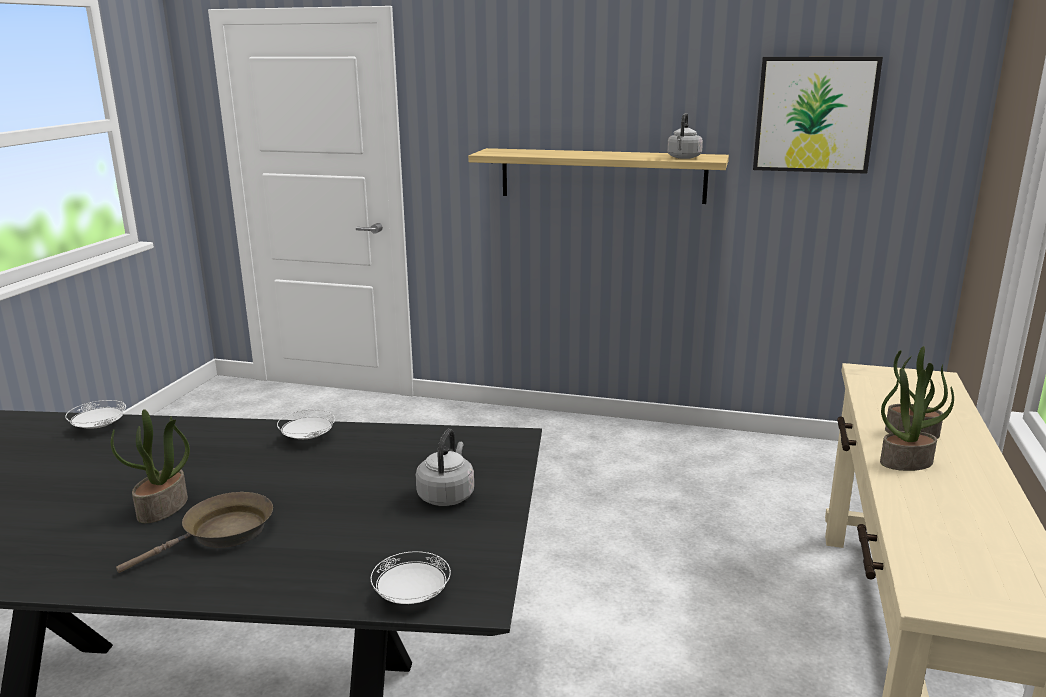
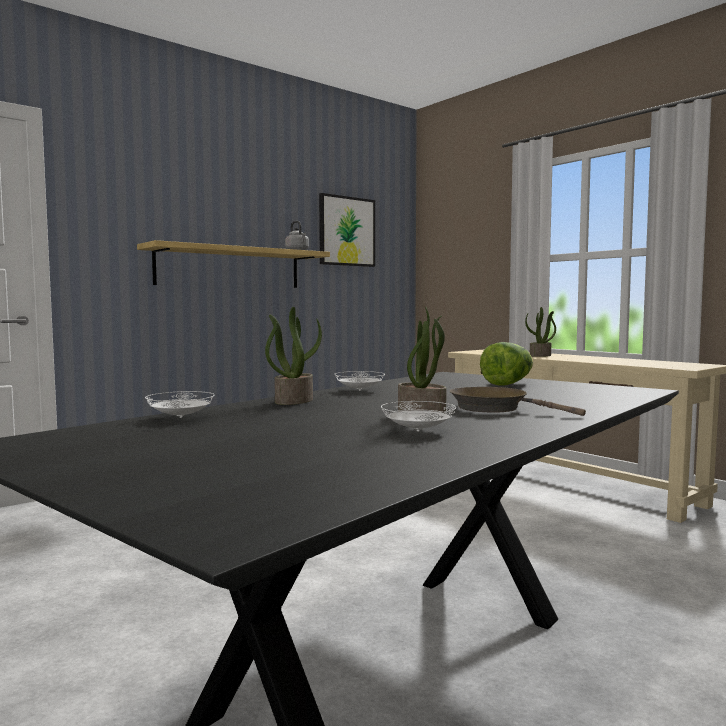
camera: 55 degrees left, 15 degrees down
(222, 533) = (495, 408): brown frying pan -> brown frying pan turned 45 degrees counterclockwise
(412, 596) = (630, 394): white plate -> white plate (418, 431)
(447, 495) = (508, 384): grey kettle -> lettuce
(906, 462) = (567, 358): potted plant -> potted plant (293, 401)

